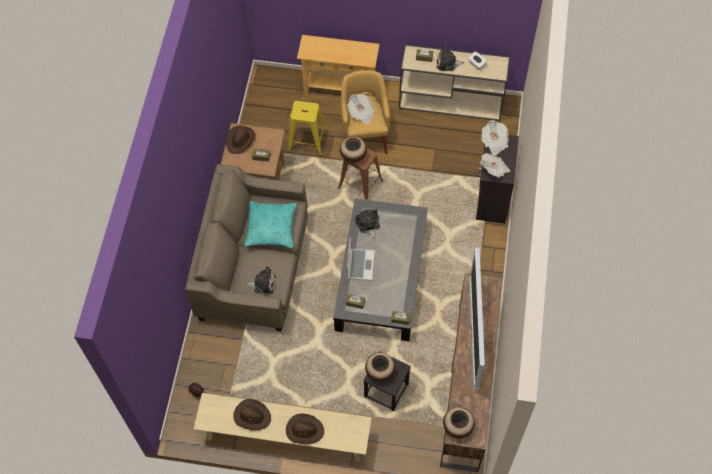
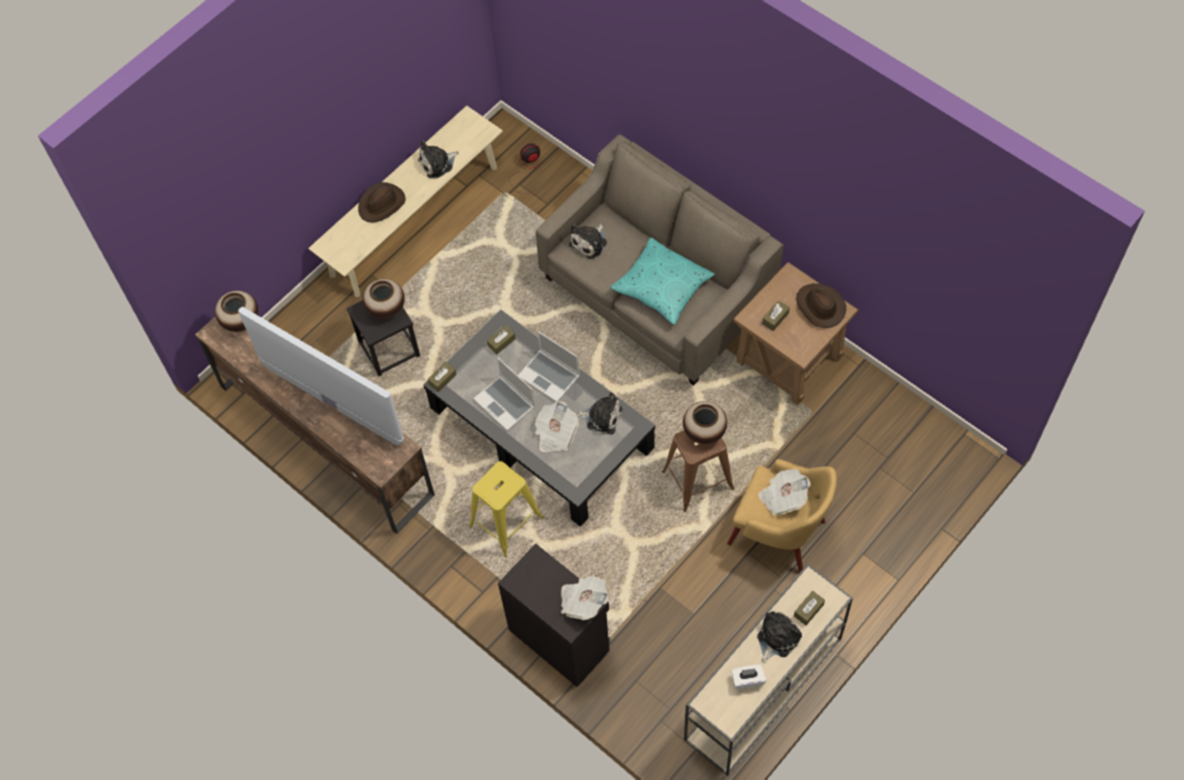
camera: 125 degrees right, 0 degrees up
(252, 416) = (438, 163): brown hat -> plush toy
(307, 141) = (816, 452): yellow stool -> yellow stool (506, 522)
(339, 88) = (886, 545): beige console table -> none
(392, 277) = (505, 403): none -> laptop
(494, 169) = (538, 572): newspaper -> newspaper (555, 434)

